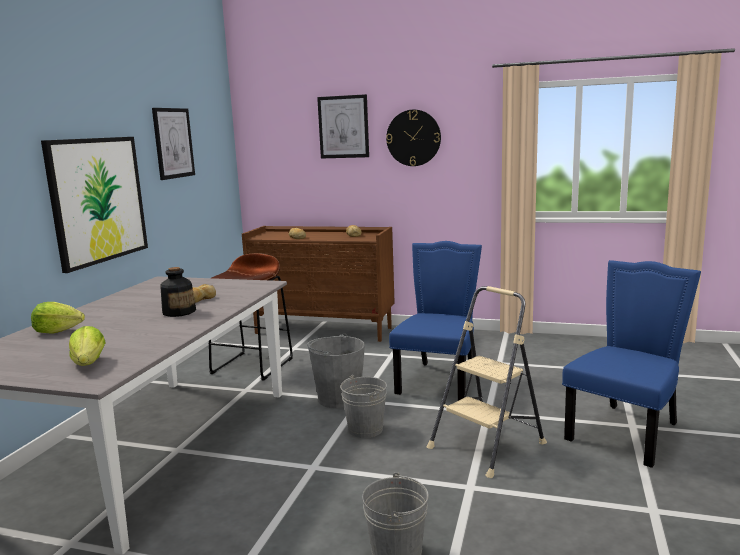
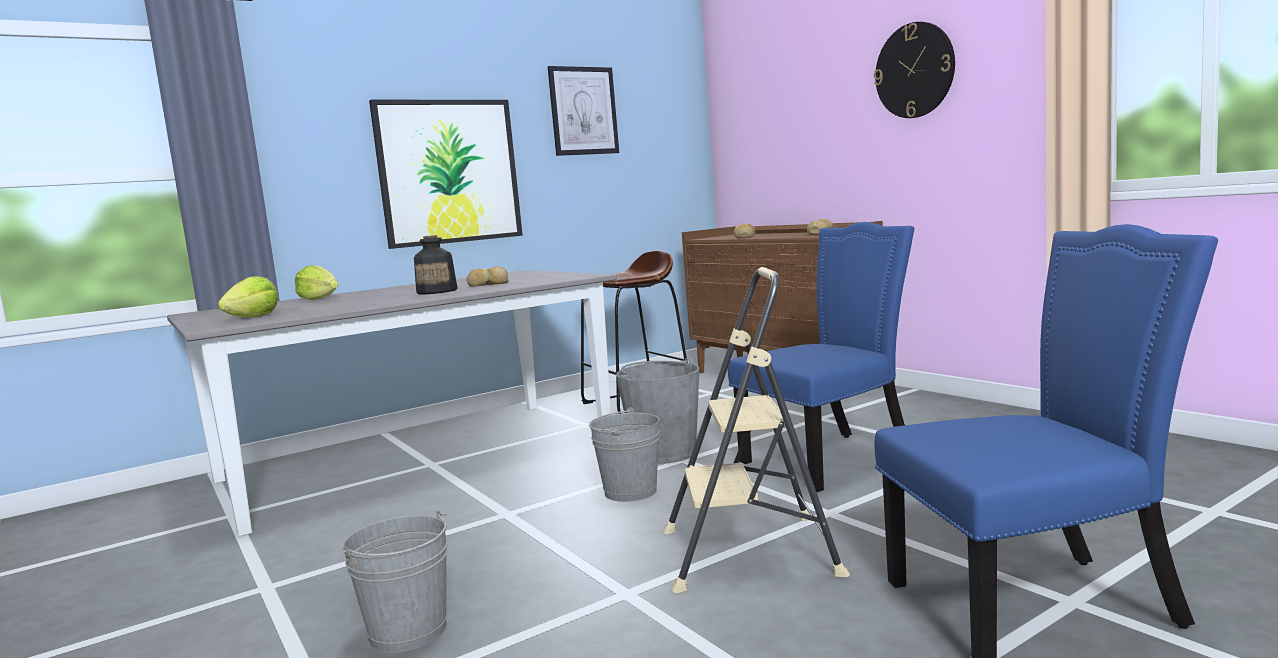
camera: 40 degrees right, 5 degrees down
(343, 127) = (823, 70): picture -> none

